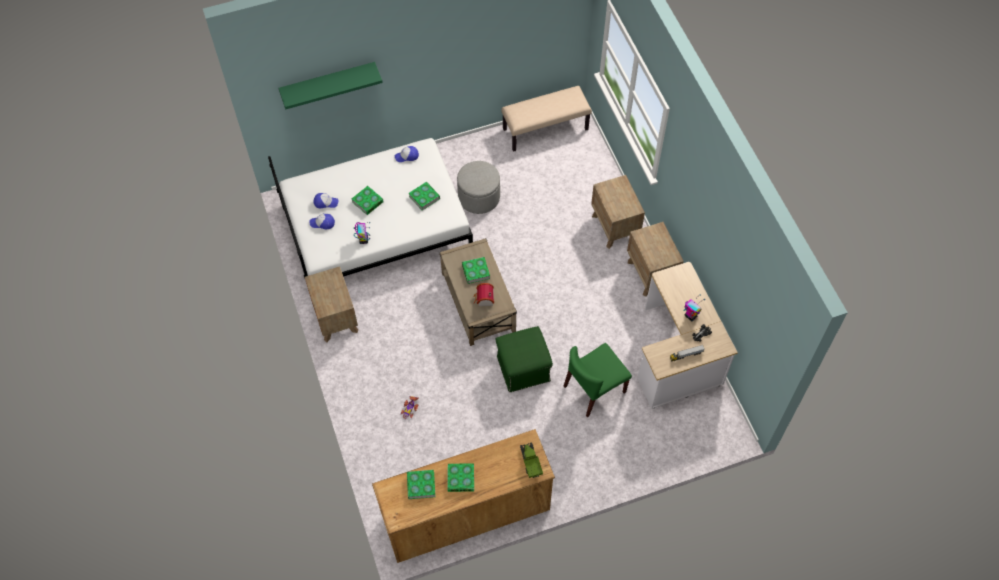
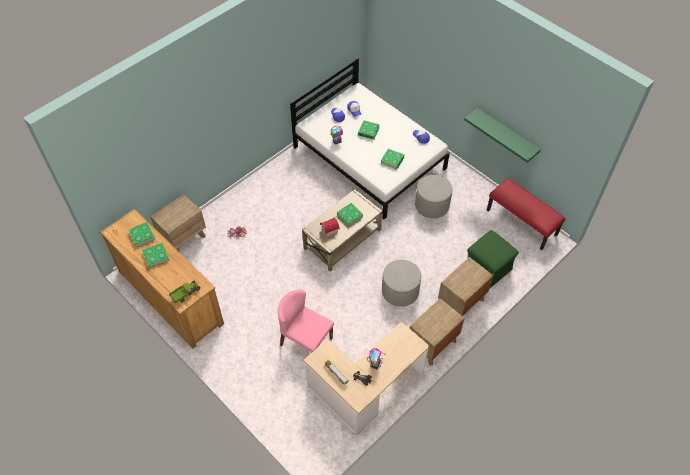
camera: 65 degrees right, 5 degrees down
(328, 81) = (413, 42): green shelf -> green shelf (507, 134)
(335, 318) = (286, 165): brown nightstand -> brown nightstand (183, 238)
(522, 369) = (300, 288): green ottoman -> green ottoman (487, 268)
(545, 129) = (522, 222): beige bench -> red bench
(574, 275) = (400, 291): none -> grey ottoman
(594, 389) = (306, 341): green chair -> pink chair

